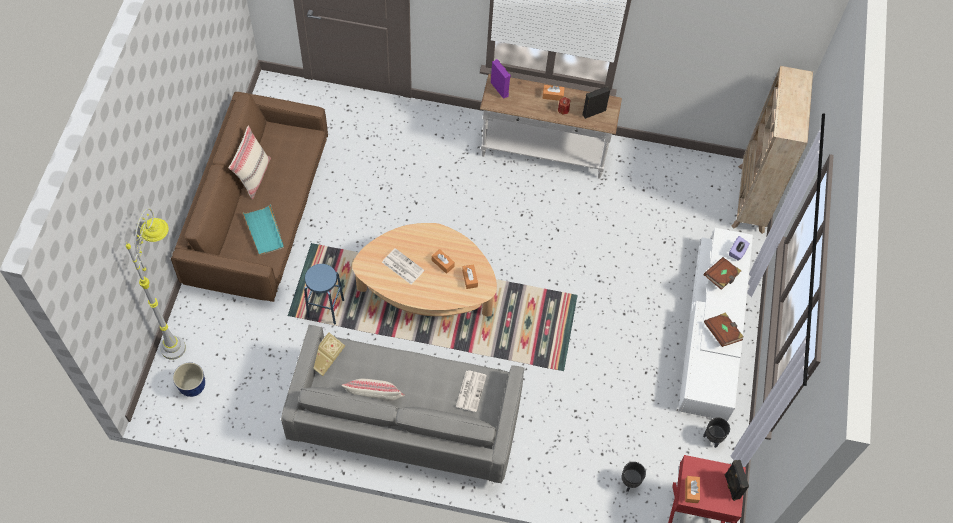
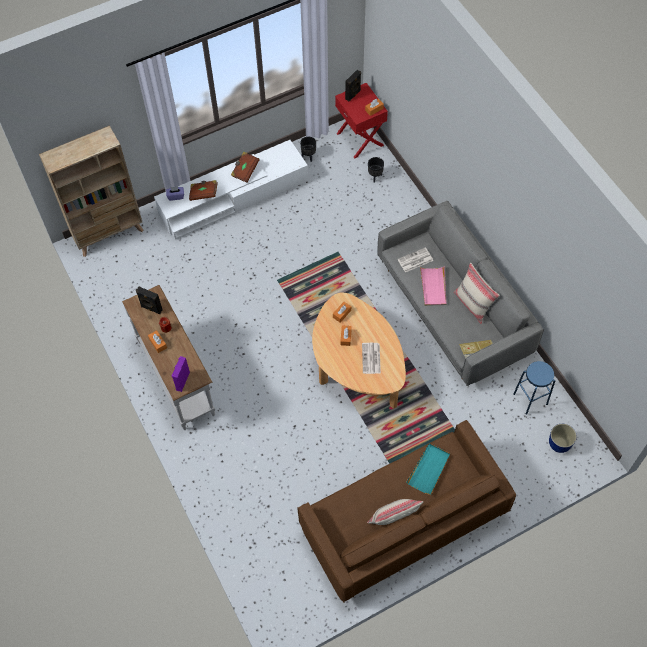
camera: 125 degrees left, 0 degrees up
(180, 329) = (533, 490): grey floor lamp -> none
(325, 308) = (428, 414): blue stool -> blue stool (530, 399)
(426, 381) = (433, 287): none -> pink tray

